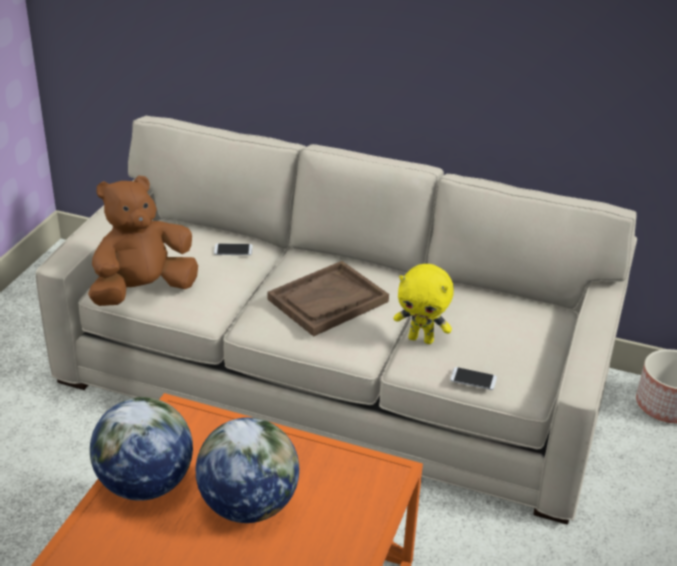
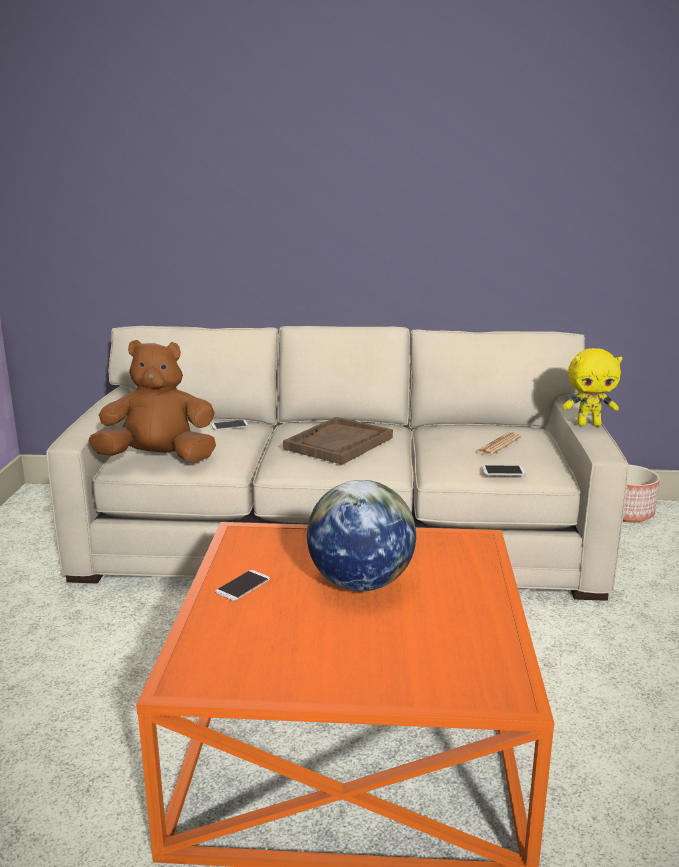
camera: 15 degrees left, 15 degrees down
(143, 291) = (159, 459): brown plush toy -> brown plush toy turned 45 degrees clockwise
(145, 484) = (243, 586): globe -> phone
(421, 339) = (438, 455): yellow plush toy -> yellow plush toy (588, 424)
(493, 336) = (498, 445): none -> newspaper

